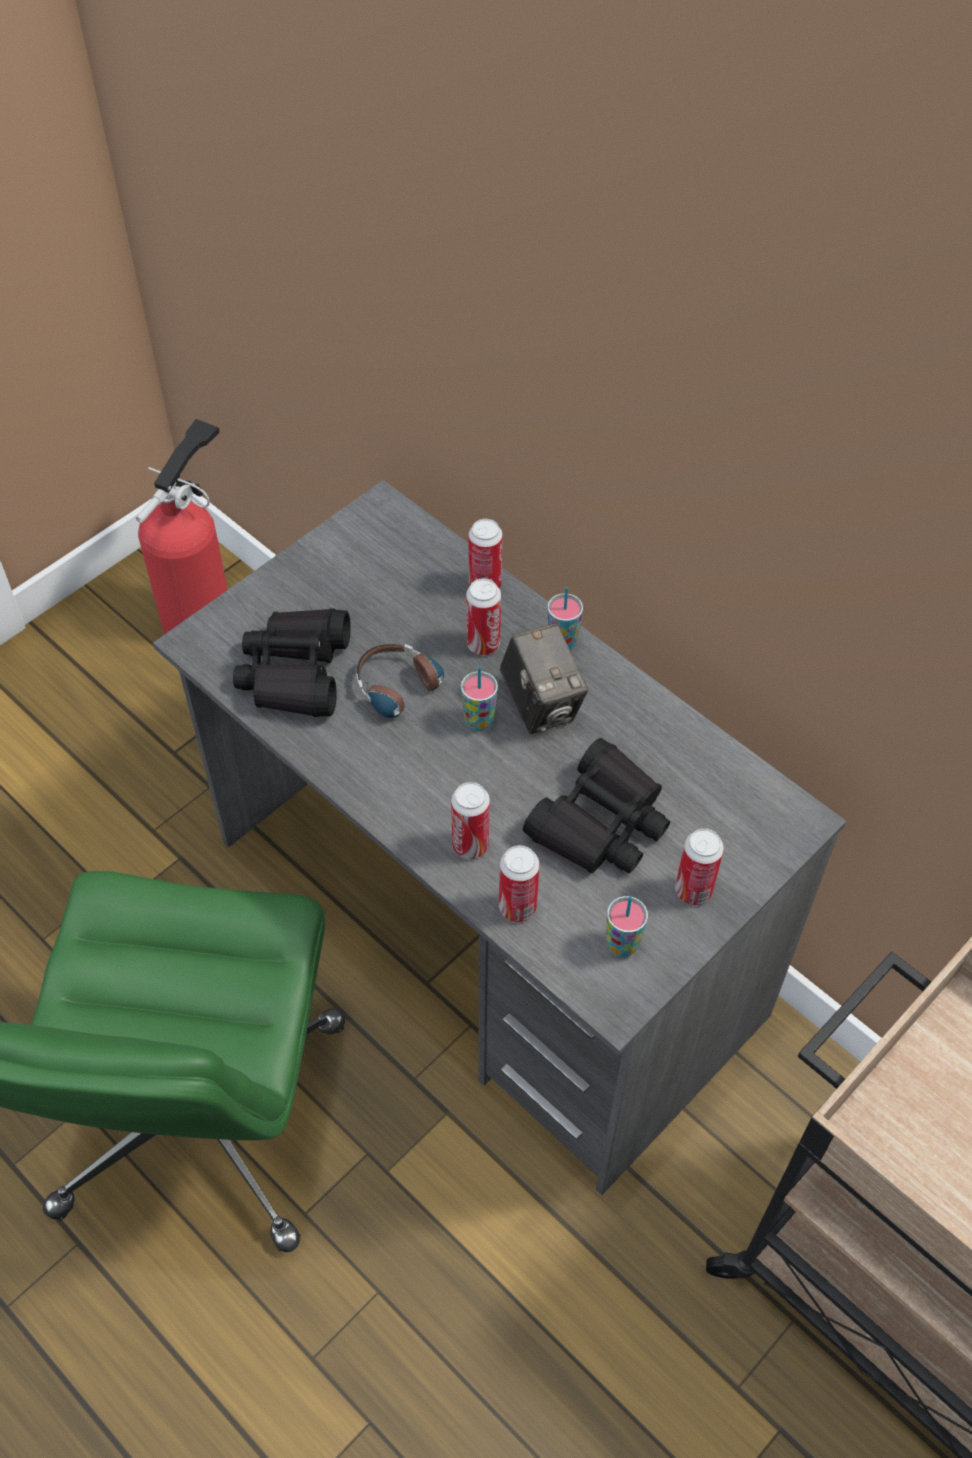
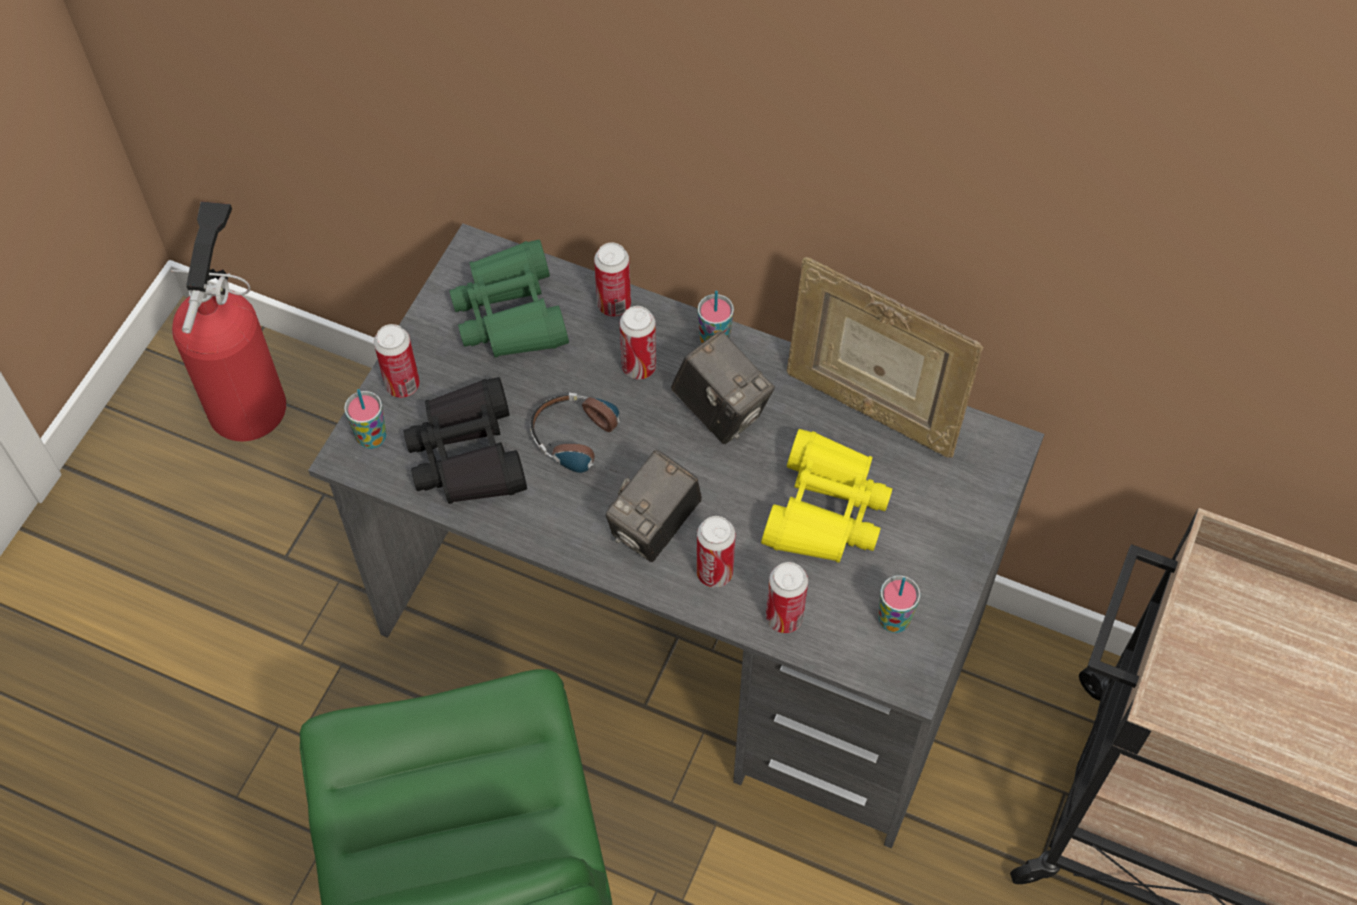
camera: 20 degrees left, 5 degrees up
(389, 565) = (511, 313): none -> green binoculars
(433, 787) = (655, 527): none -> camera
(479, 721) = (669, 447): cup -> cup (372, 438)
(600, 823) = (825, 510): black binoculars -> yellow binoculars
(684, 744) = (871, 407): none -> picture frame
(693, 890) = (936, 547): can -> can (402, 385)

